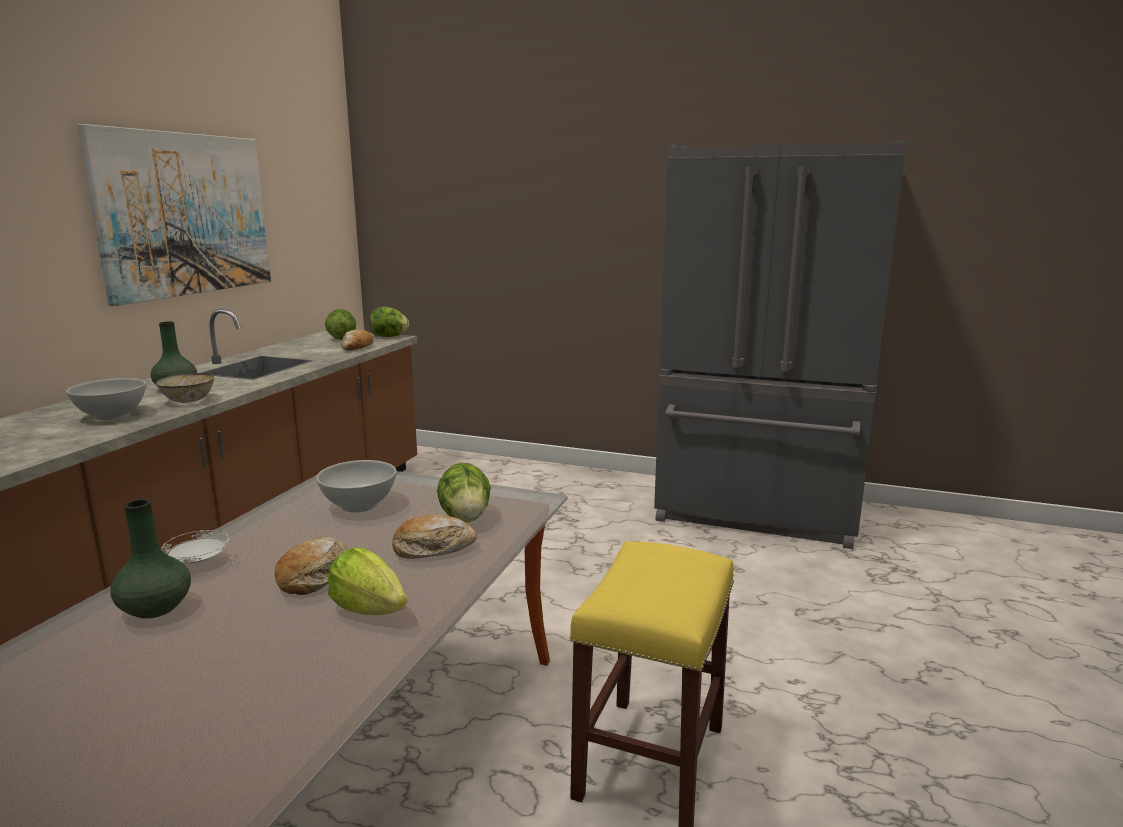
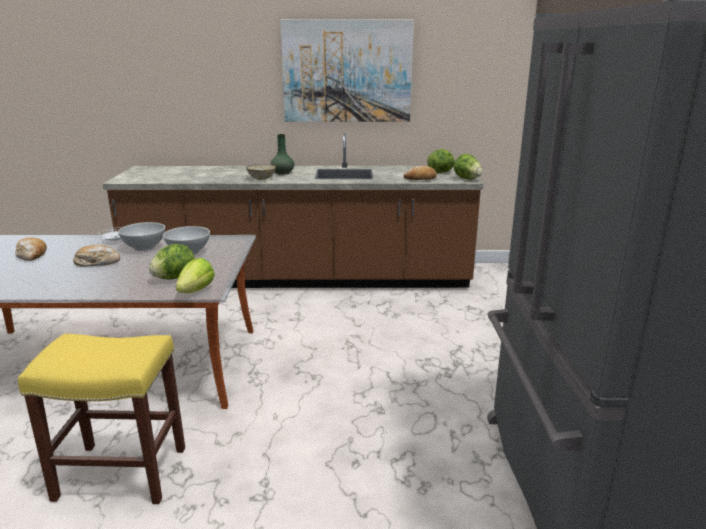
camera: 70 degrees right, 5 degrees up
(111, 416) = (227, 175): white bowl -> white bowl (144, 247)
(156, 608) = (70, 246): green vase -> none
(369, 608) = (59, 280): lettuce -> lettuce (196, 290)
(433, 548) = (130, 278): bread -> bread (32, 255)

